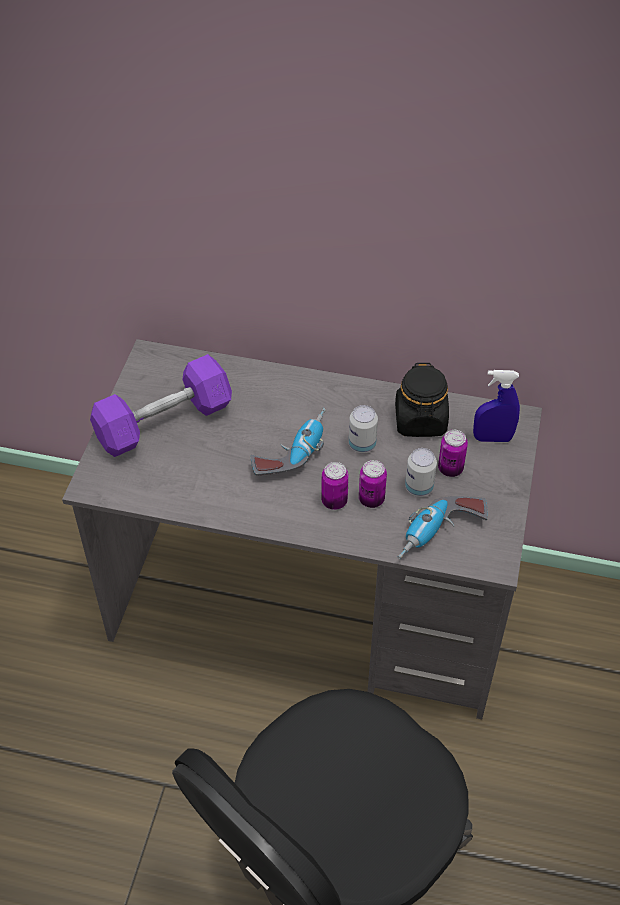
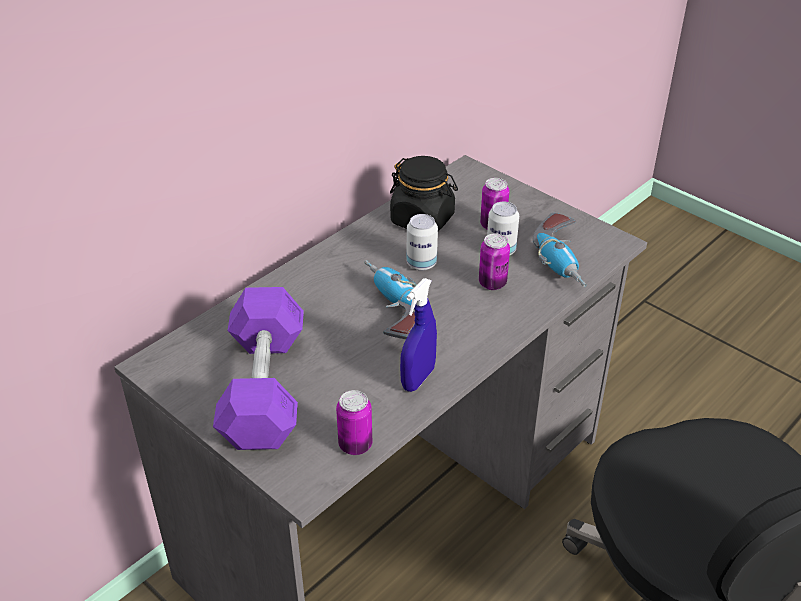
camera: 60 degrees left, 10 degrees down
(334, 501) = (476, 307): can -> can (355, 445)
(492, 438) = (477, 190): blue spray bottle -> blue spray bottle (418, 379)

